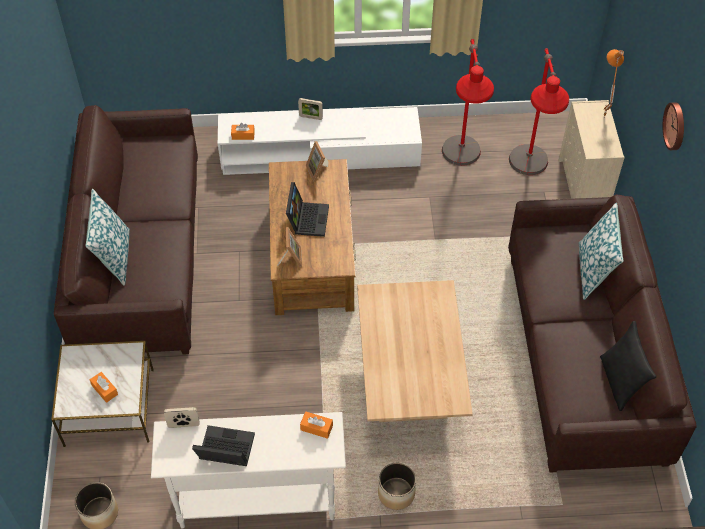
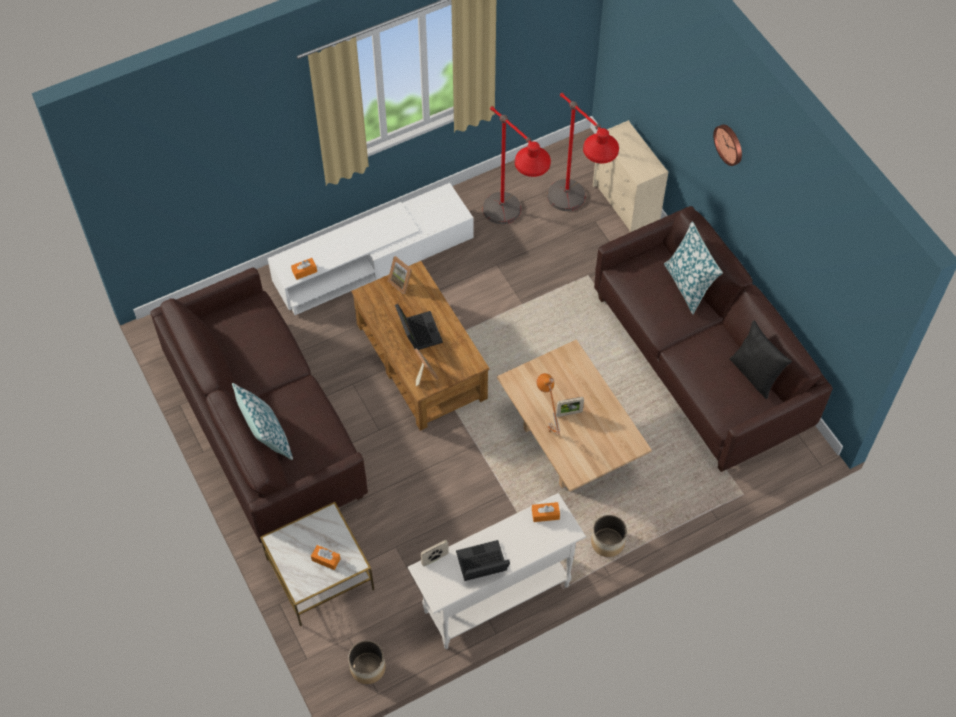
camera: 25 degrees left, 5 degrees up
(310, 117) = (358, 229): picture frame -> picture frame (569, 413)
(602, 116) = (631, 138): orange table lamp -> orange table lamp (548, 432)

